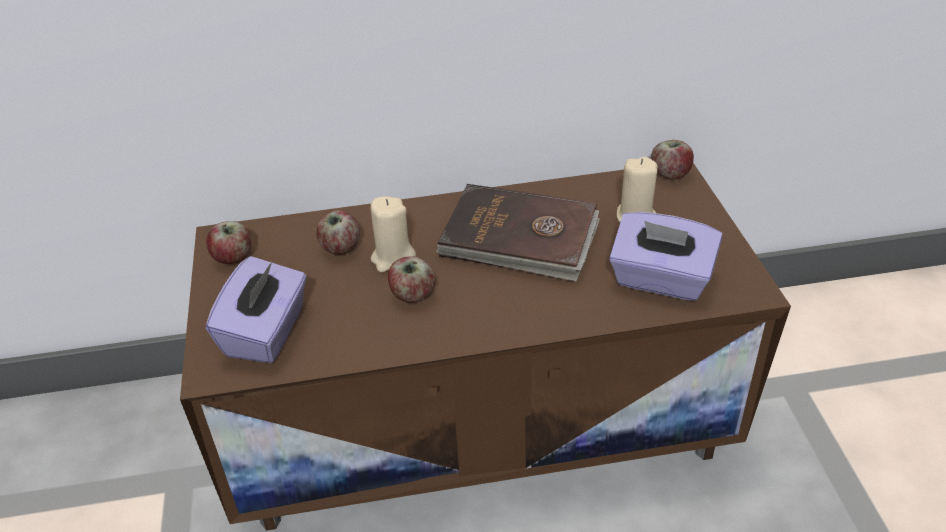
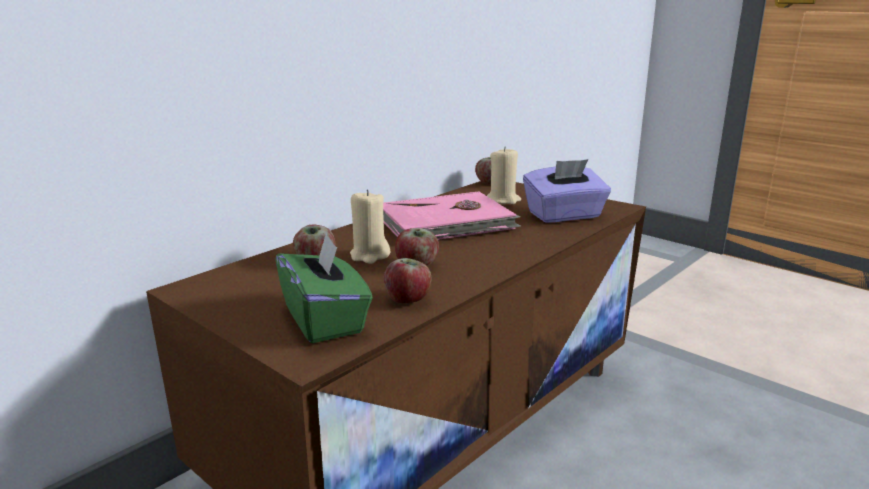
camera: 40 degrees left, 20 degrees down
(233, 258) = (219, 294): apple -> apple (408, 300)
(267, 333) = (325, 320): purple tissue box -> green tissue box
(519, 238) = (447, 223): brown book -> pink book

